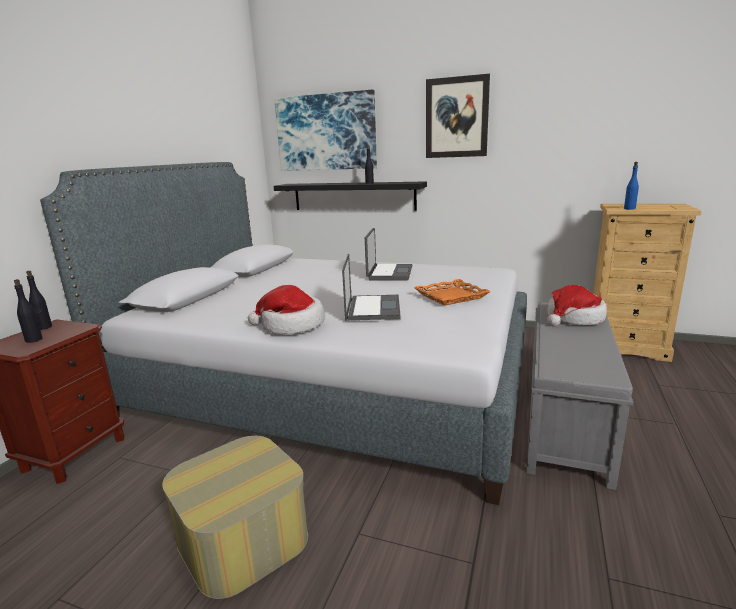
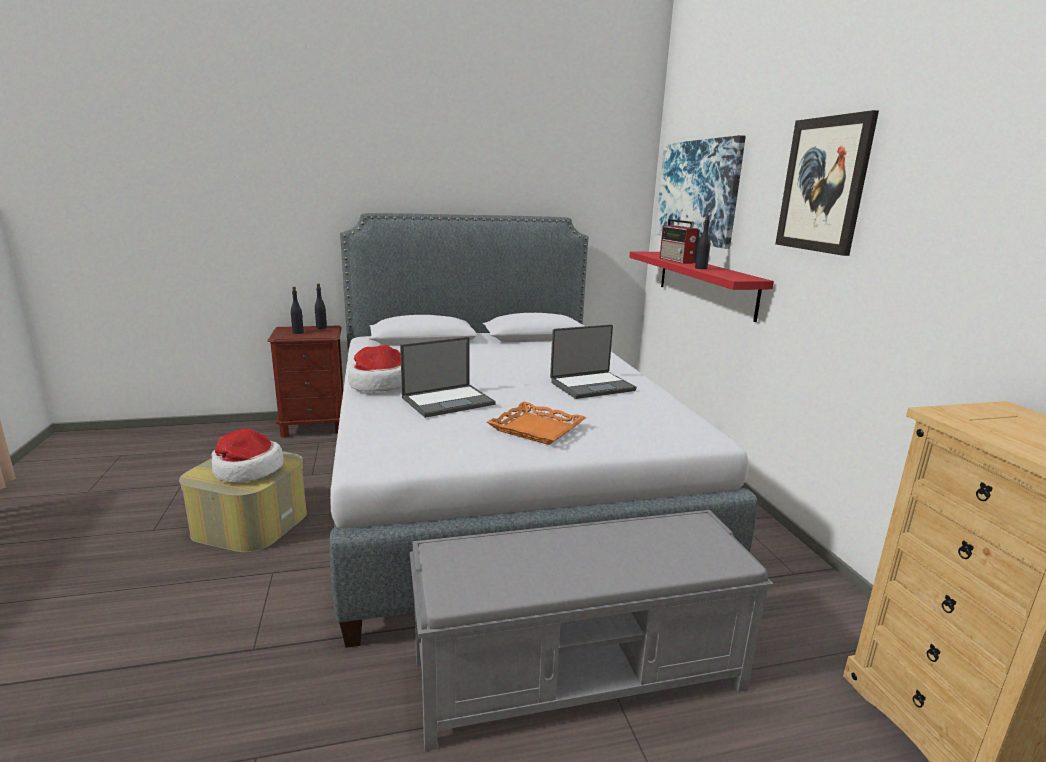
camera: 55 degrees right, 0 degrees up
(333, 183) = (677, 261): none -> radio
(353, 196) = (705, 283): black shelf -> red shelf
(574, 319) = (660, 547): hat -> hat (247, 470)
(629, 208) = (971, 423): blue bottle -> none

